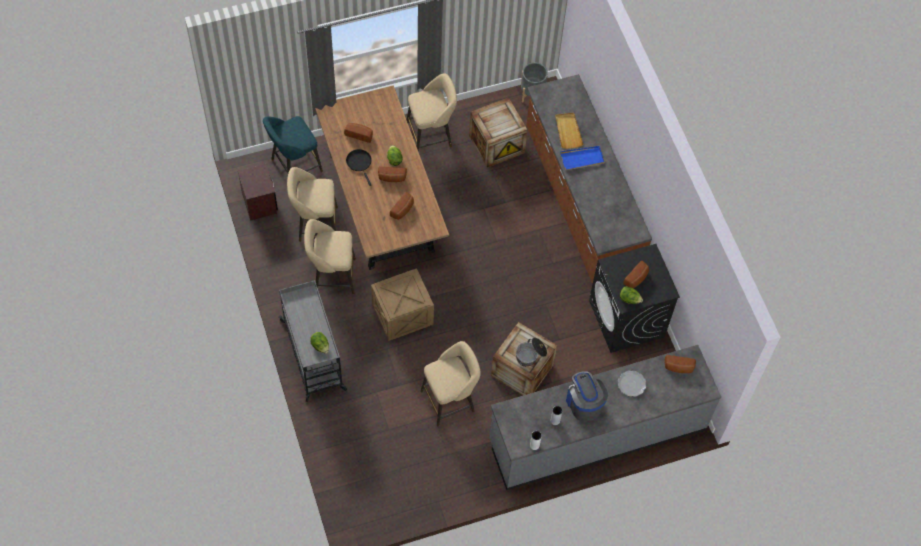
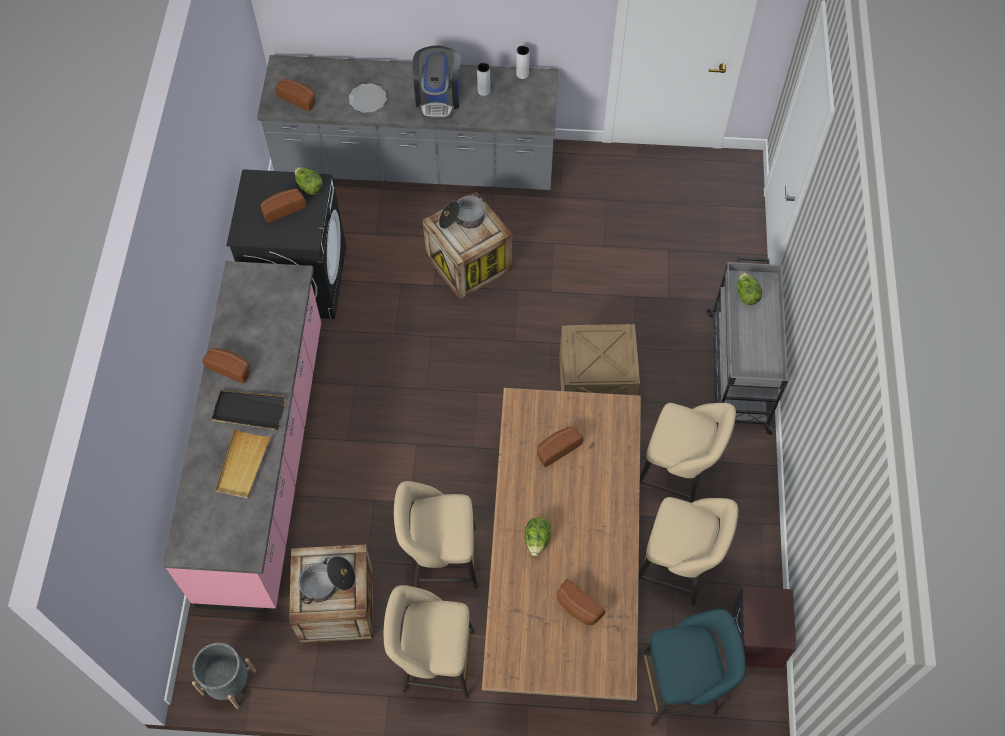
camera: 155 degrees left, 0 degrees up
(359, 163) = (596, 553): black frying pan -> none
(392, 178) = (554, 507): bread -> bread (230, 367)
(450, 400) = (576, 258): beige stool -> beige stool (440, 559)
(498, 119) = (328, 583): none -> cooking pot
(580, 202) = (265, 460): brown counter -> pink counter
(582, 159) = (249, 411): blue tray -> black tray

